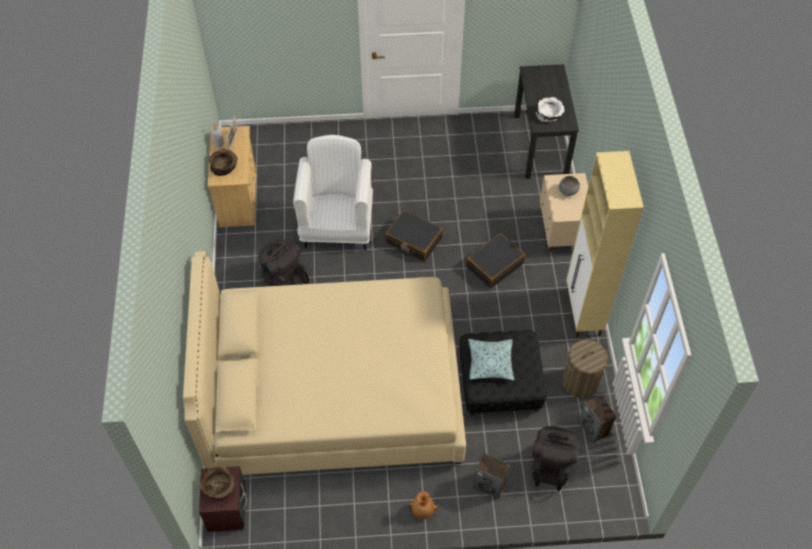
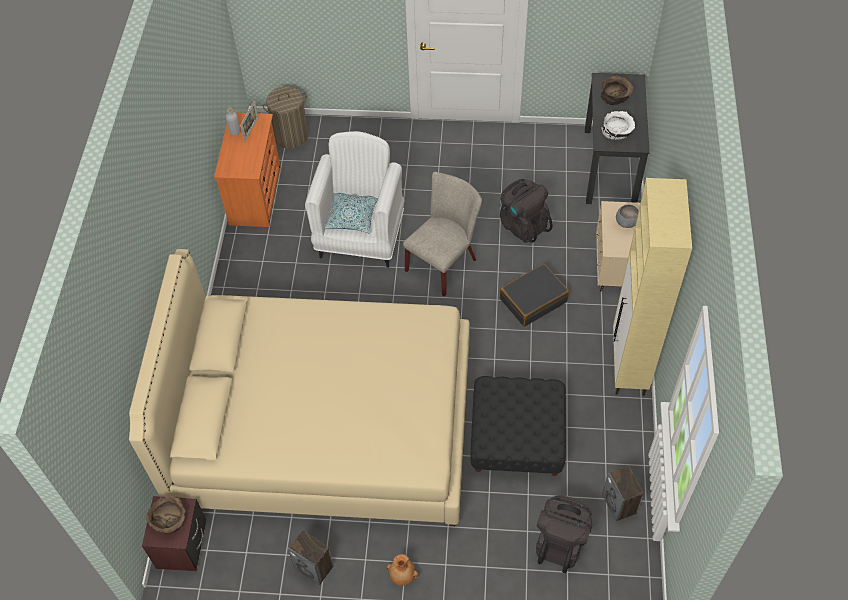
camera: 10 degrees right, 0 degrees up
(224, 167) = (236, 157): brown bowl -> brown bowl (615, 96)
(238, 198) = (255, 195): beige dresser -> orange dresser
(283, 278) = (290, 290): black backpack -> black backpack (522, 224)
(413, 240) = (444, 262): black suitcase -> beige chair
(490, 363) = (504, 413): pillow -> pillow (352, 216)
(490, 484) = (485, 555): speaker -> speaker (314, 567)
(580, 382) = (612, 447): laundry basket -> laundry basket (291, 136)

